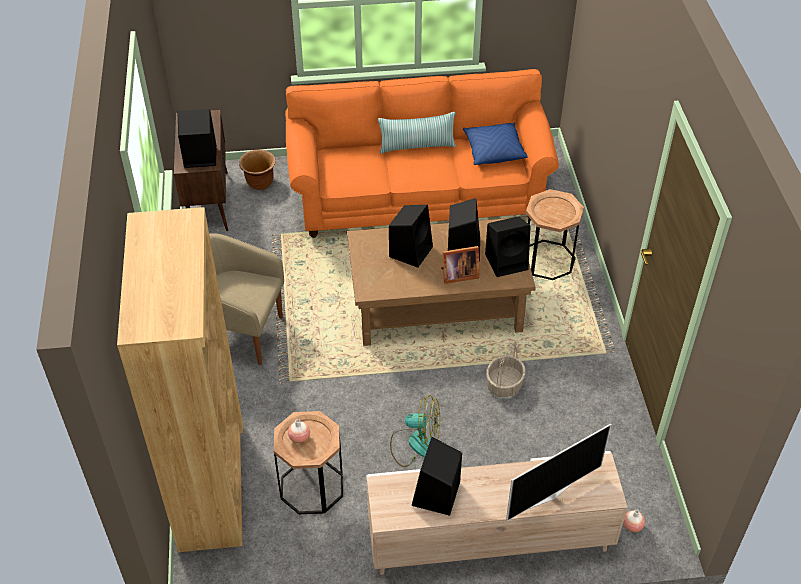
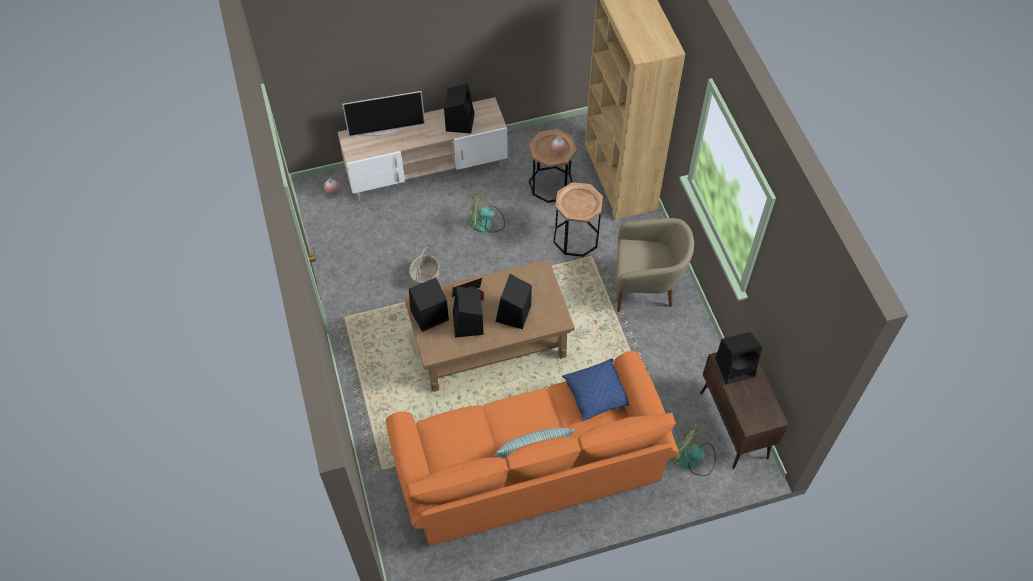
camera: 170 degrees right, 10 degrees up
(260, 183) = (693, 459): brown planter -> fan
(494, 151) = (453, 451): blue pillow -> blue pillow (597, 394)
(547, 260) = (395, 406): brown side table -> brown side table (576, 237)
(550, 494) = (387, 131): television -> television turned 150 degrees counterclockwise

